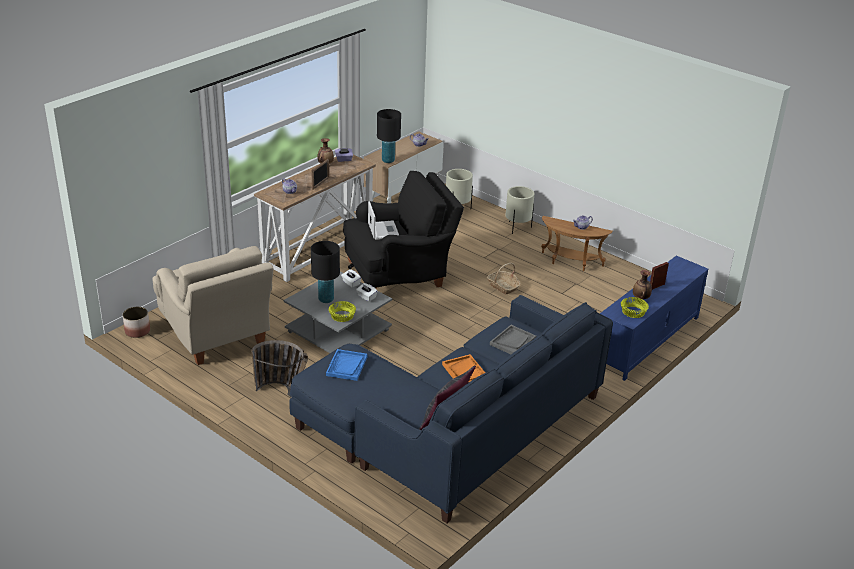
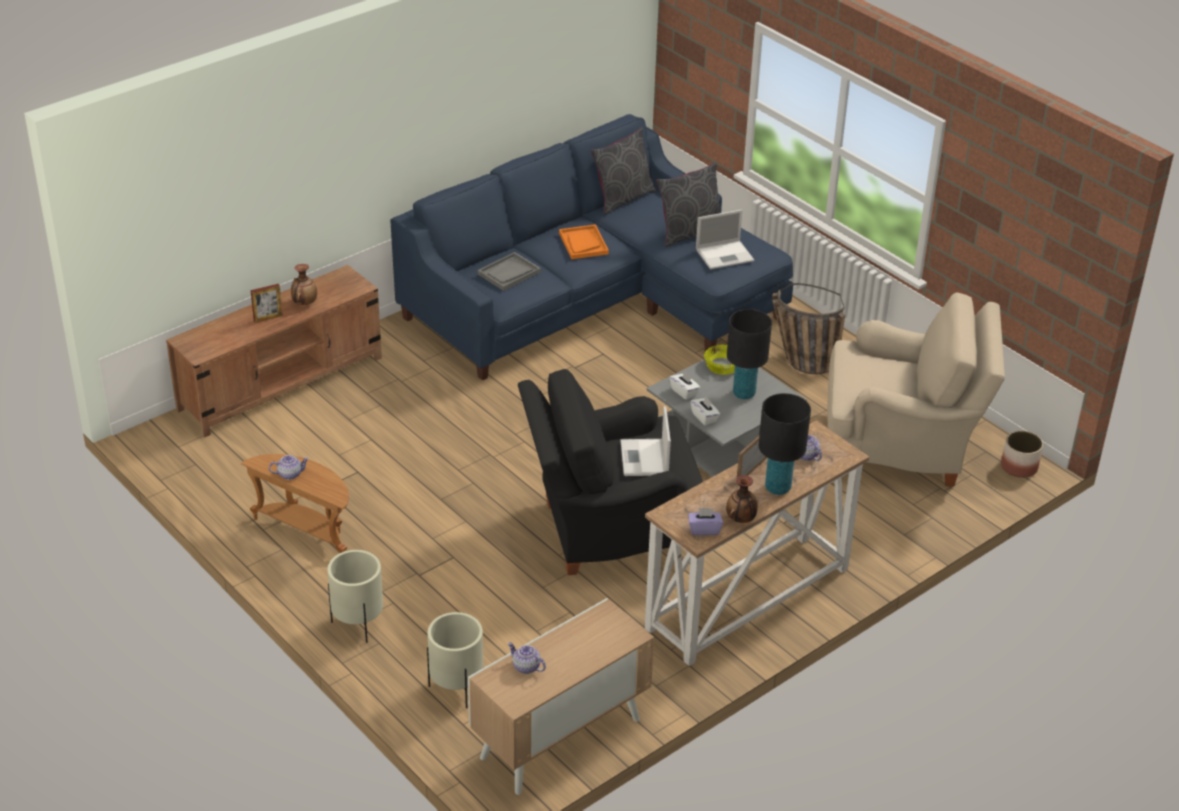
camera: 170 degrees left, 5 degrees up
(217, 336) = (900, 449): beige armchair -> beige armchair turned 120 degrees clockwise
(347, 366) = (725, 255): blue tray -> laptop
(379, 386) = (689, 232): none -> grey pillow
(388, 160) = (604, 618): black table lamp -> black table lamp (777, 487)
(503, 286) = (446, 493): basket -> none
(632, 312) = (331, 285): yellow bowl -> none
(646, 340) = (282, 383): blue tv stand -> brown tv stand

